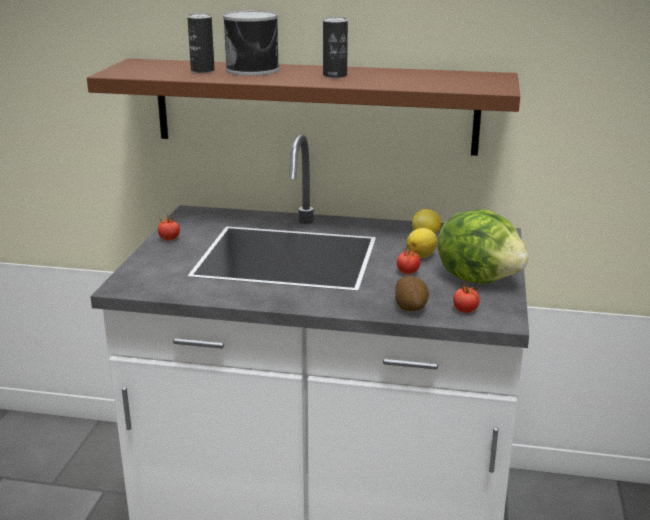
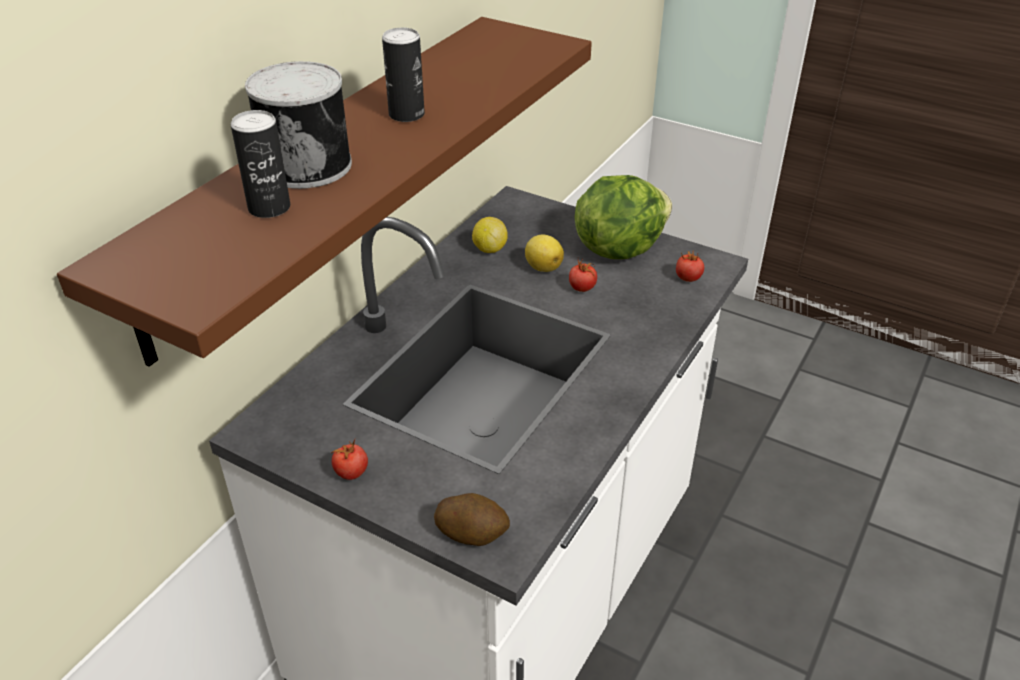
camera: 70 degrees left, 15 degrees up
(411, 307) = (667, 309): potato -> potato (472, 532)

